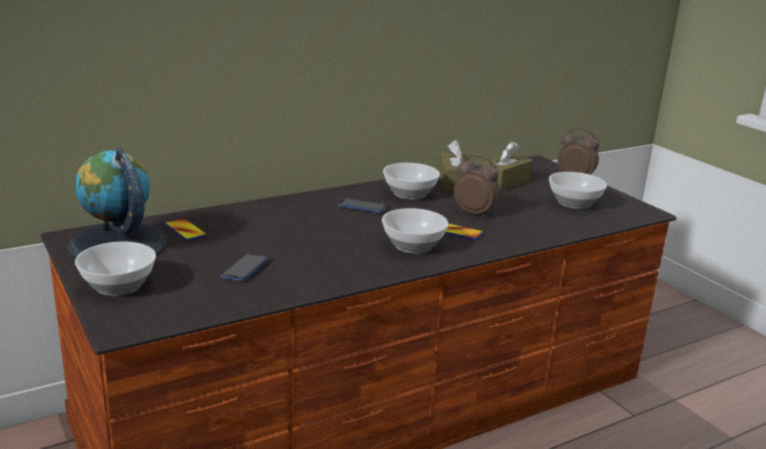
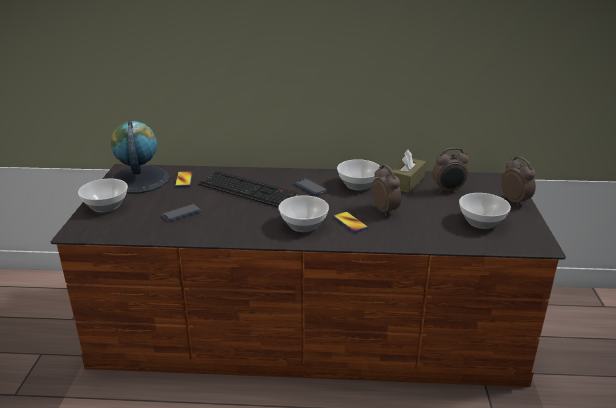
camera: 35 degrees right, 5 degrees up
(291, 224) = (249, 189): none -> keyboard
(504, 182) = (448, 191): brown tissue box -> alarm clock

